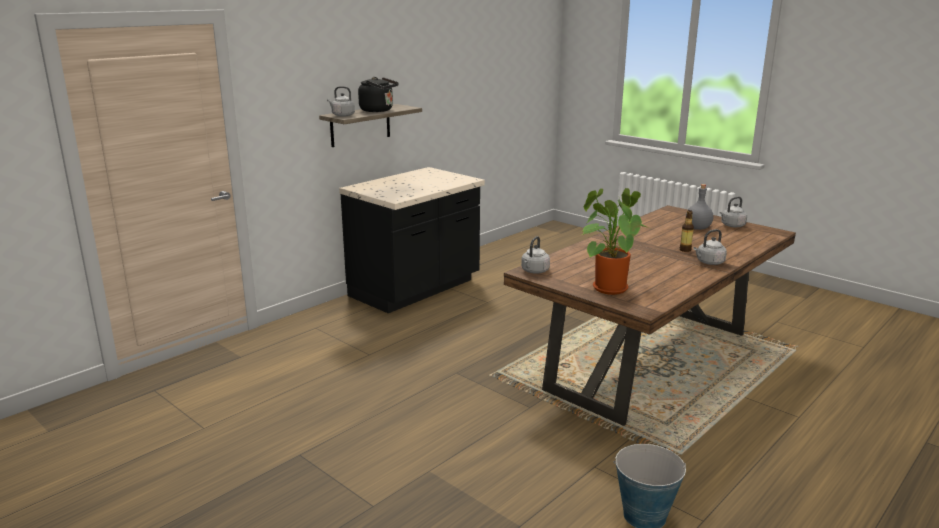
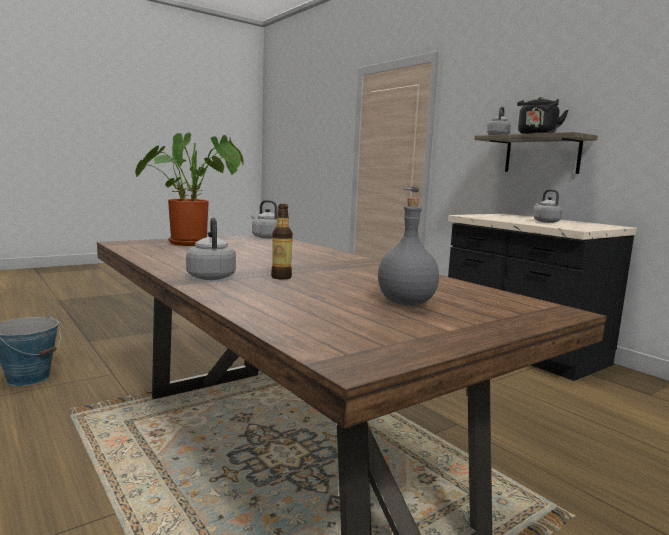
camera: 100 degrees right, 10 degrees down
(732, 226) = (424, 330): grey kettle -> grey kettle (545, 222)

